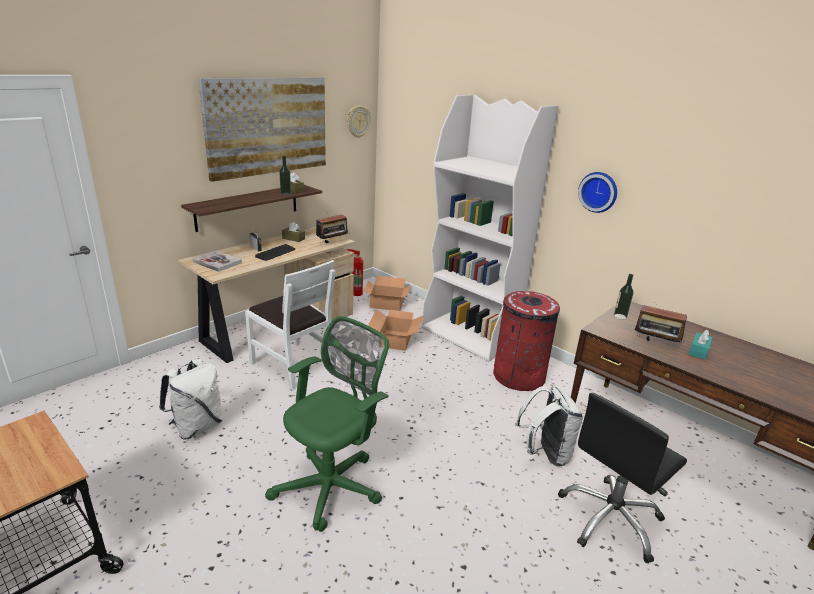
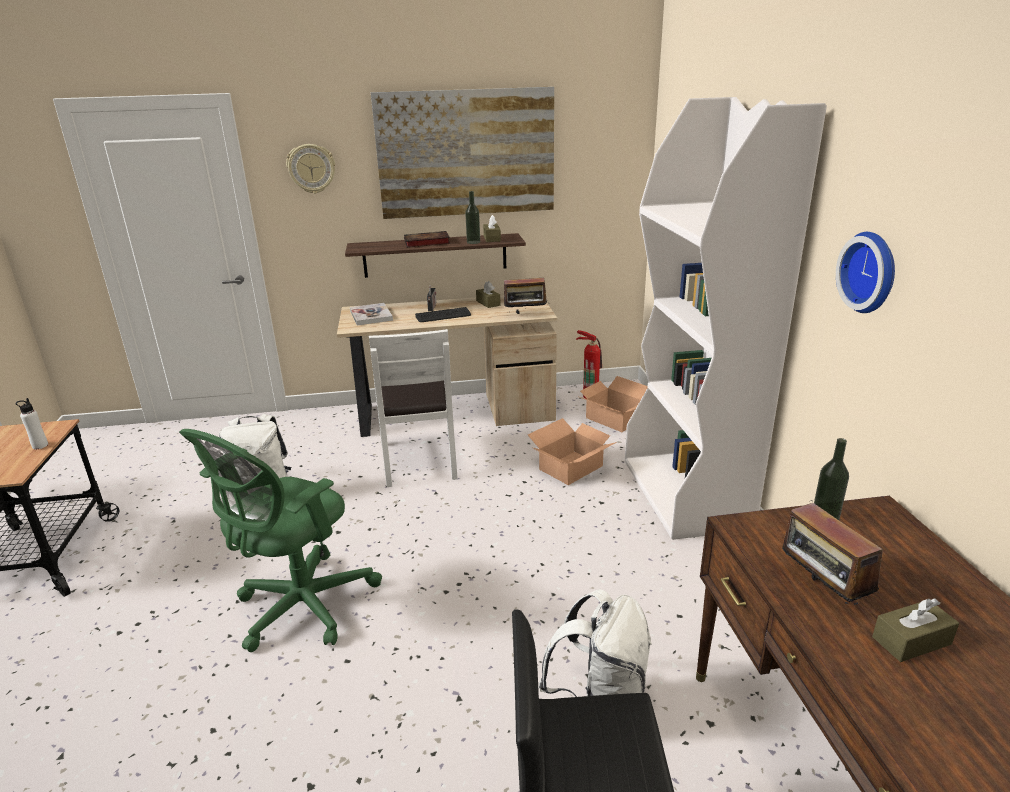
camera: 40 degrees right, 0 degrees up
(45, 443) = (40, 446): none -> white bottle
(249, 198) = (425, 243): none -> book
(332, 485) = (300, 608): green office chair -> green office chair turned 135 degrees clockwise
(358, 121) = (616, 150): wall clock -> wall clock (311, 168)
(518, 376) = (695, 578): red trash can -> none
(698, 351) = (911, 640): turquoise tissue box -> brown tissue box

